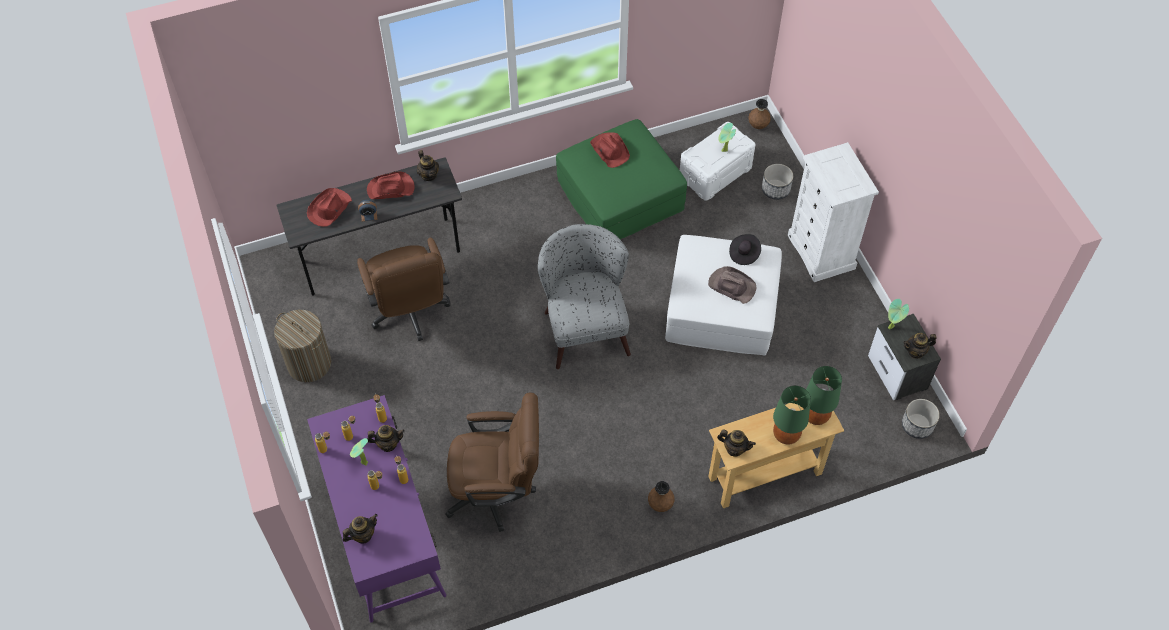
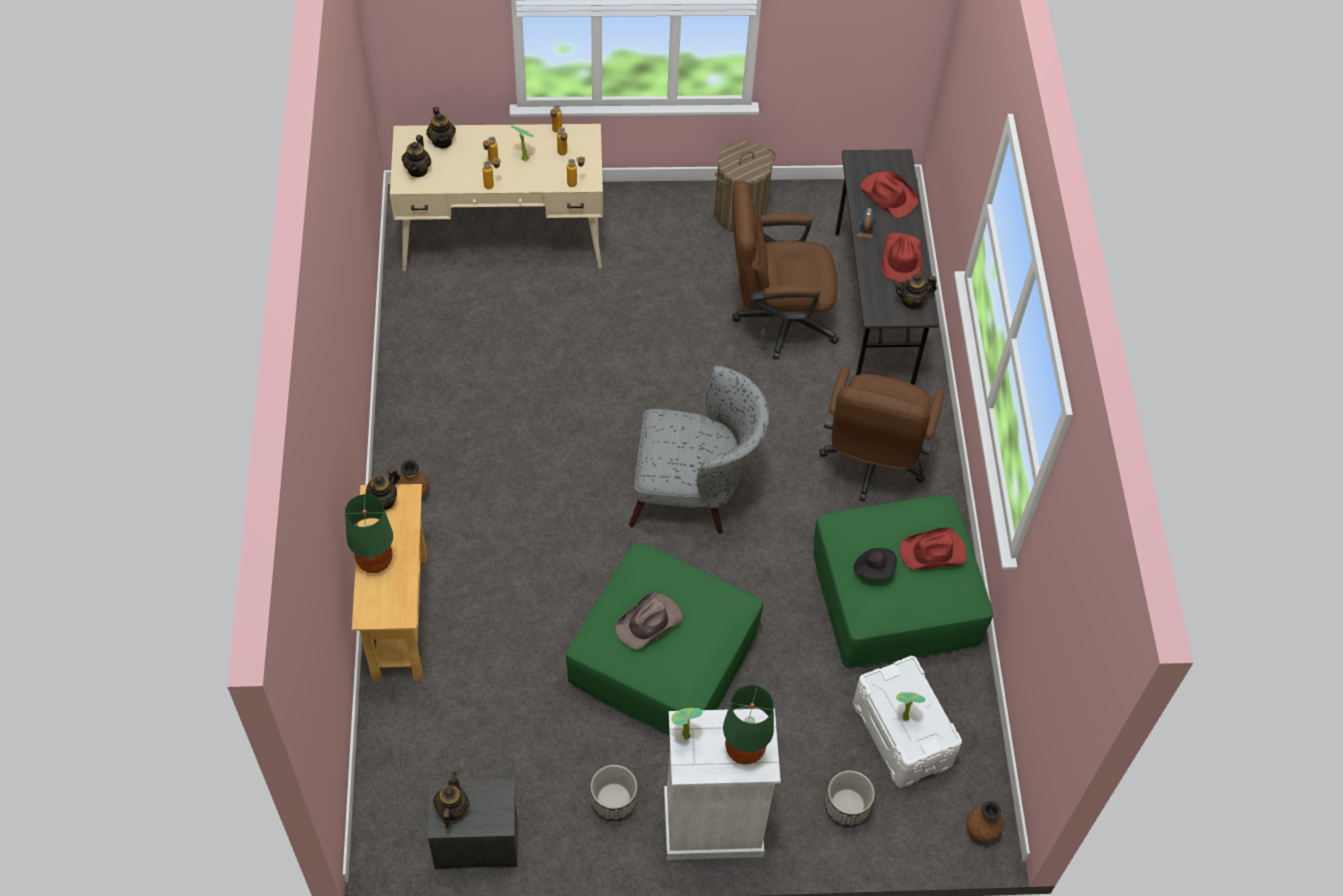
camera: 105 degrees right, 0 degrees up
(384, 529) = (503, 236): purple desk -> beige desk
(388, 444) = (539, 182): teapot -> teapot (418, 169)
(497, 492) = (502, 344): brown office chair -> brown office chair (871, 464)
(722, 308) = (663, 658): white ottoman -> green ottoman
(744, 254) = (697, 658): black hat -> black hat (874, 569)
(815, 416) = (385, 604): green table lamp -> green table lamp (744, 750)
(891, 328) = (502, 794): potted plant -> potted plant (683, 735)
(917, 426) = (386, 829): planter -> planter (613, 801)

